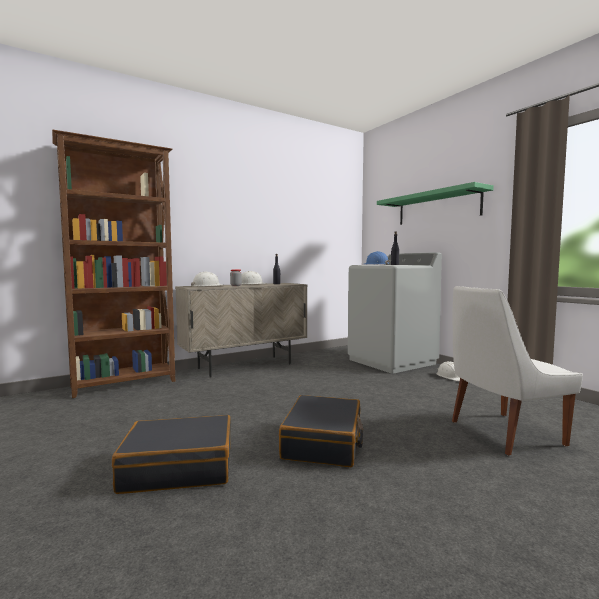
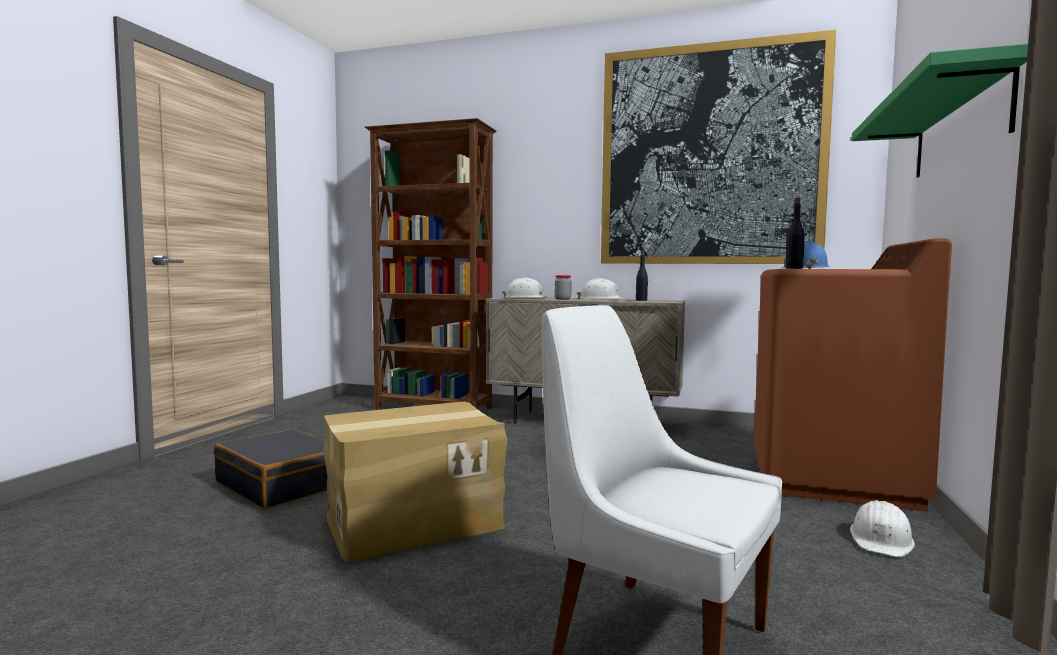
camera: 50 degrees right, 0 degrees up
(296, 200) = (710, 156): none -> picture
(323, 442) = (413, 521): black suitcase -> cardboard box
(392, 361) = (832, 479): grey washing machine -> brown washing machine

